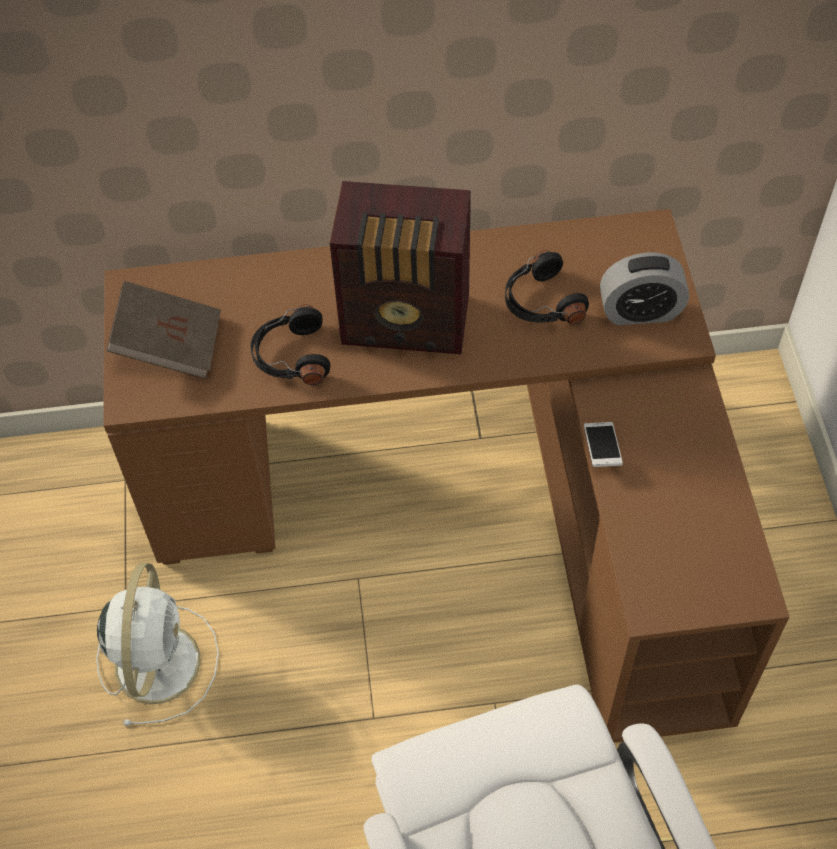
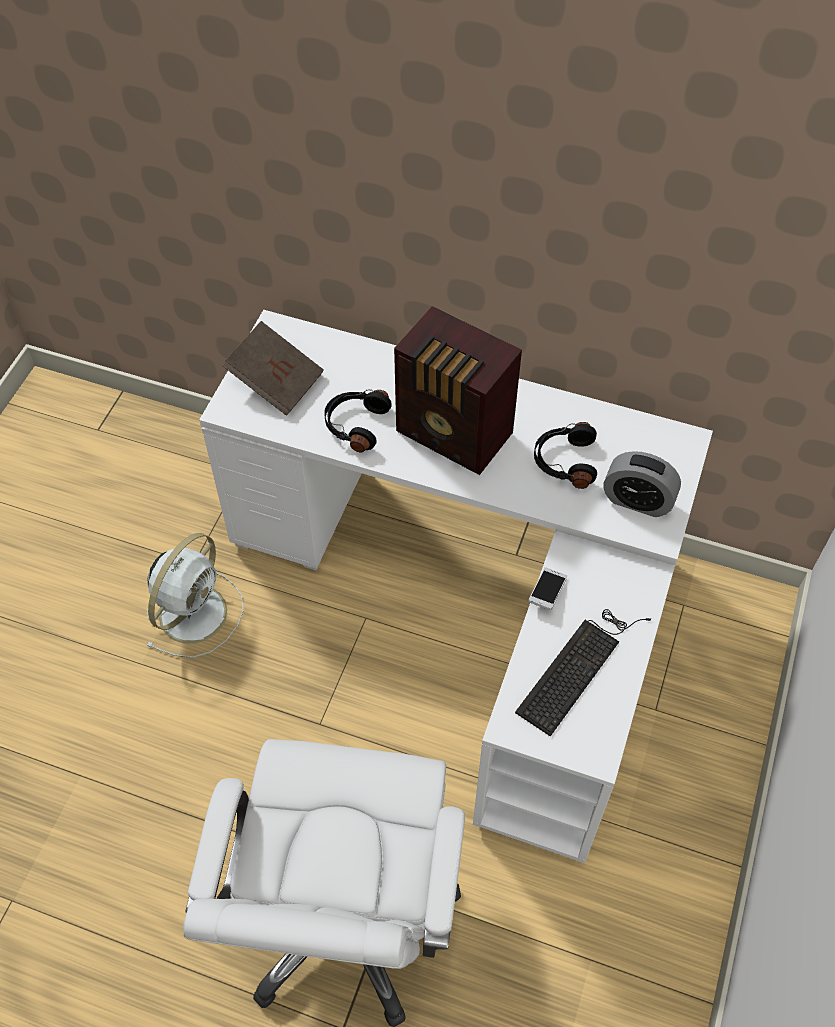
camera: 25 degrees right, 0 degrees up
(468, 506) = (477, 602): brown desk -> white desk
(681, 511) = (579, 666): none -> keyboard

